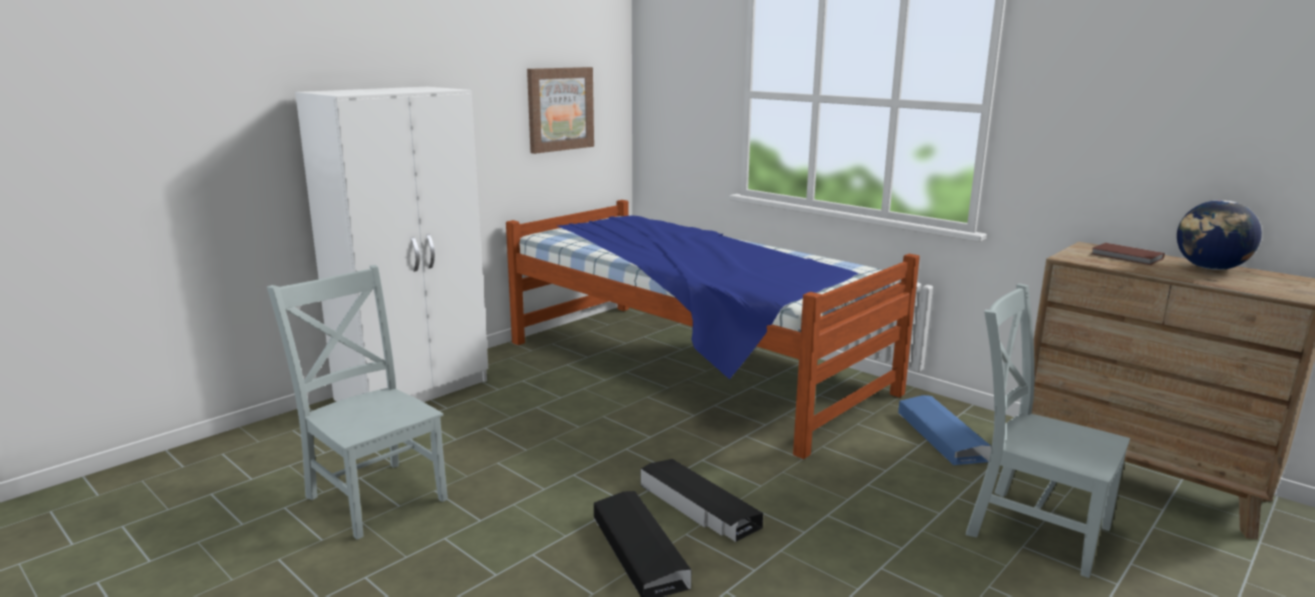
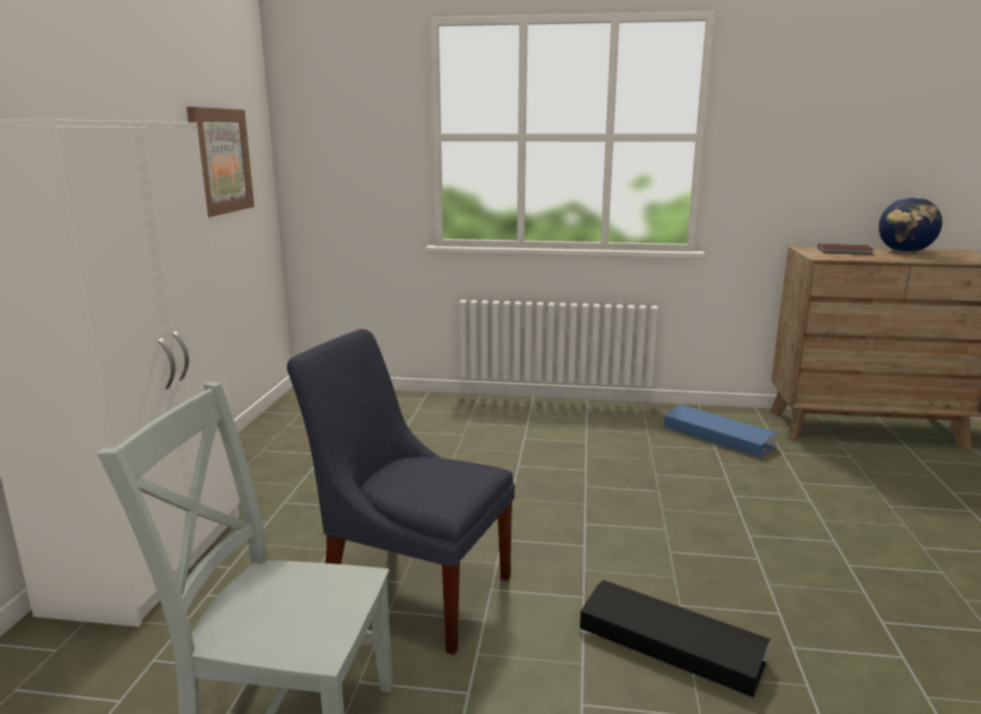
camera: 35 degrees left, 0 degrees up
(525, 456) = (411, 590): none -> blue chair
(692, 367) = (446, 435): bed -> none
(698, 506) = (650, 572): black storage box -> none
(1031, 528) = (872, 489): grey chair -> none

